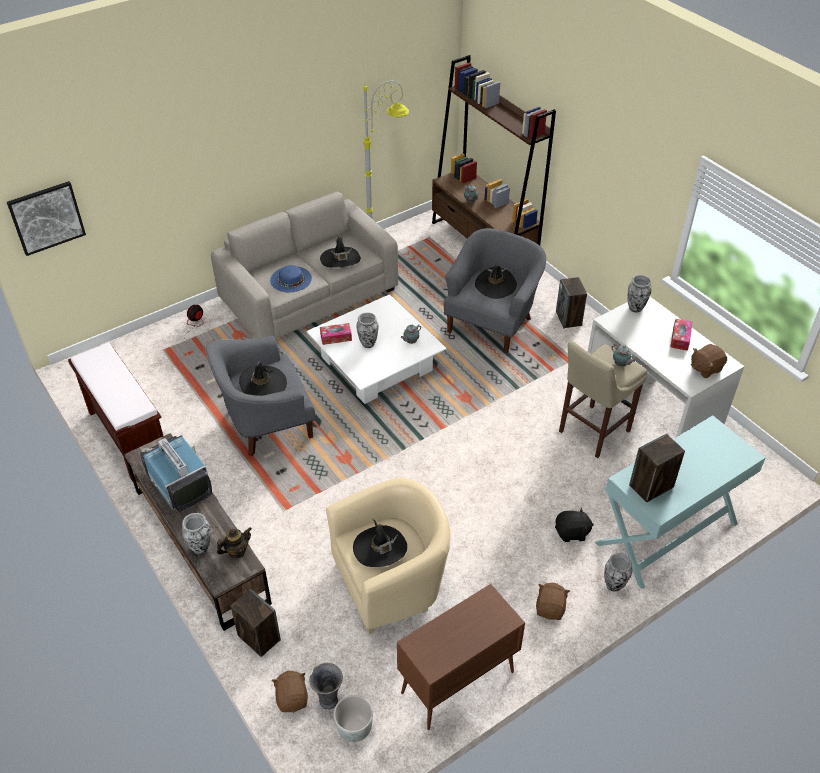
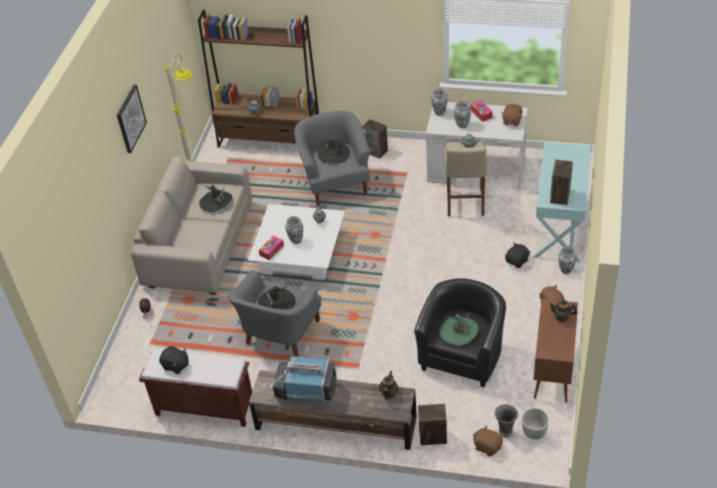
camera: 40 degrees left, 0 degrees up
(46, 217) = (57, 286): picture -> picture (130, 118)
(102, 371) = (176, 365): none -> black plush toy
(200, 547) = (367, 407): vase -> vase (462, 125)
(291, 279) = (201, 235): blue hat -> none
(380, 548) = (459, 332): black hat -> green hat
(392, 582) = (463, 355): beige armchair -> black armchair
(484, 623) = (562, 317): none -> teapot

